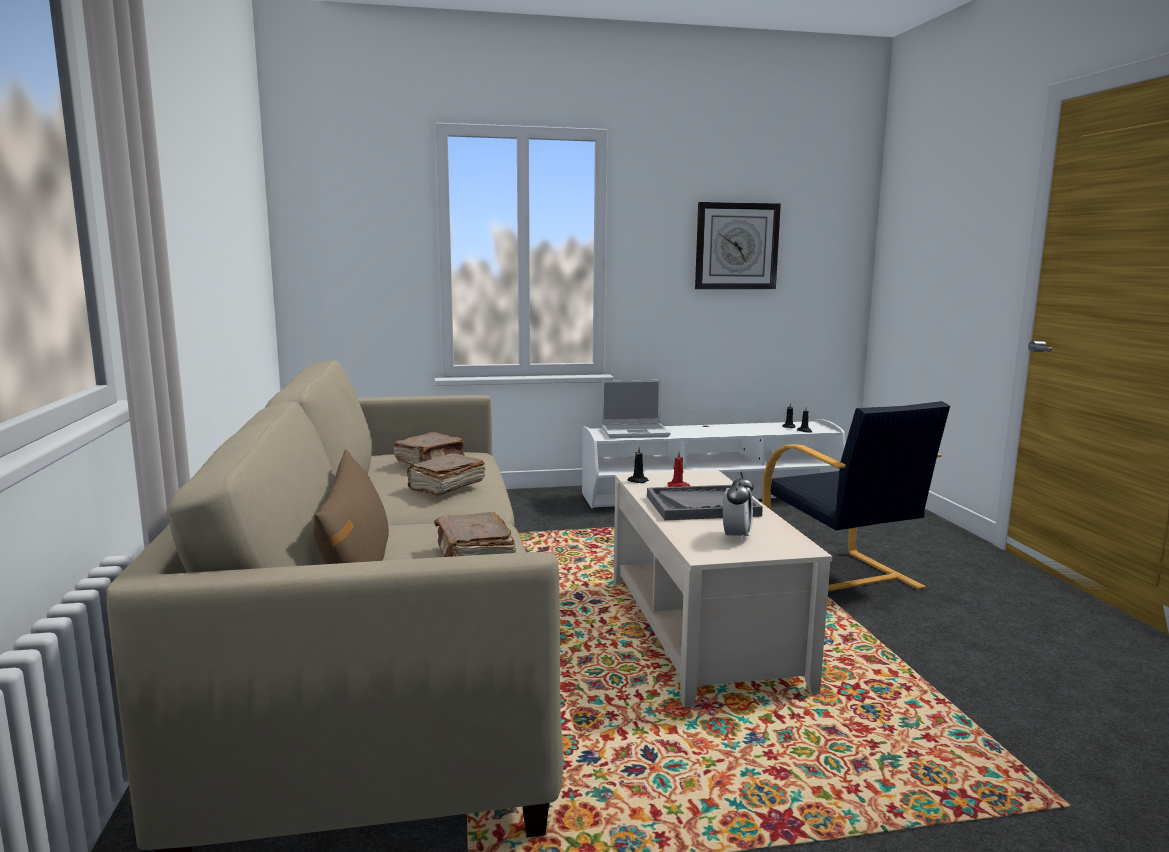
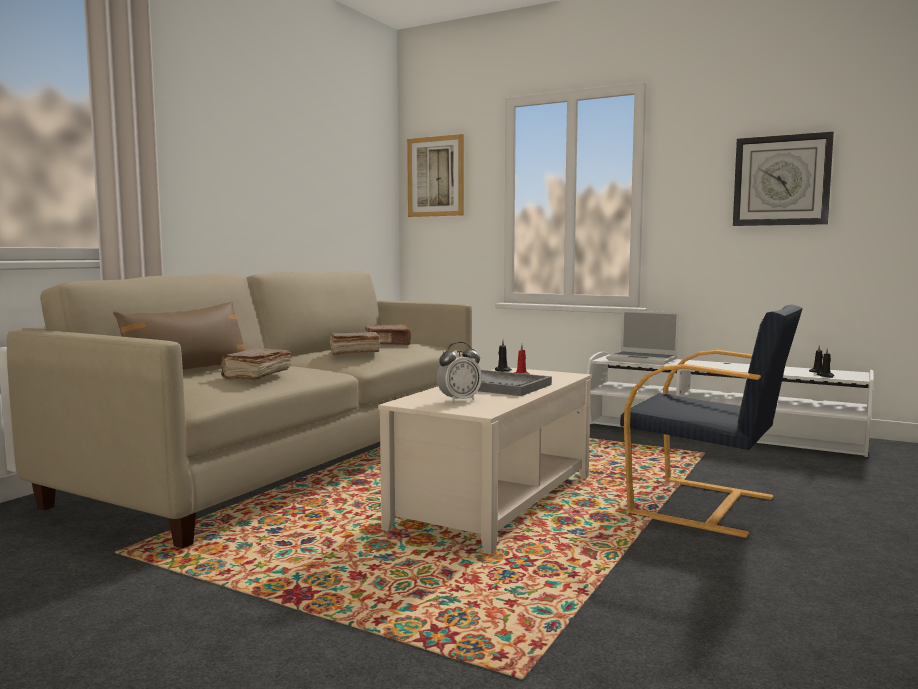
camera: 40 degrees right, 5 degrees down
(332, 216) = (435, 176): none -> picture
(841, 579) = (705, 506): black armchair -> black armchair turned 75 degrees counterclockwise

